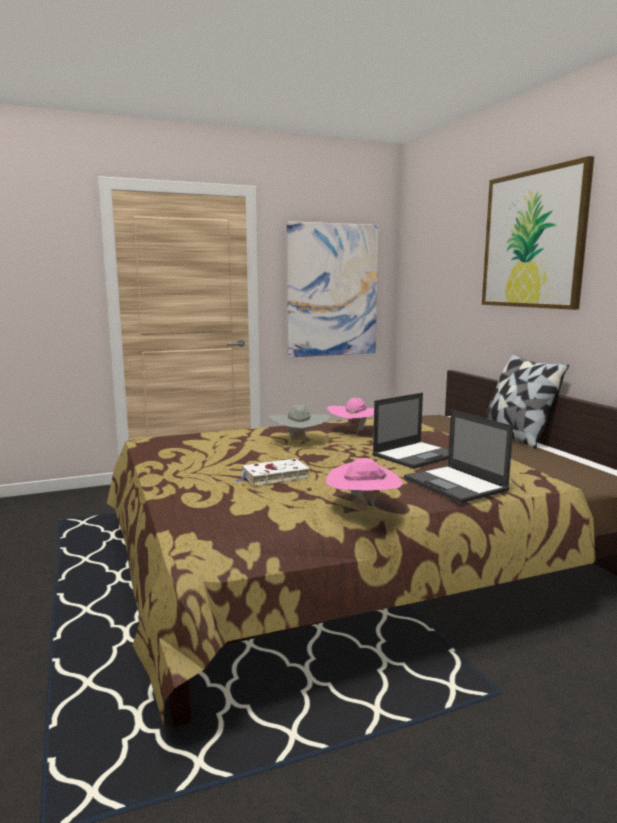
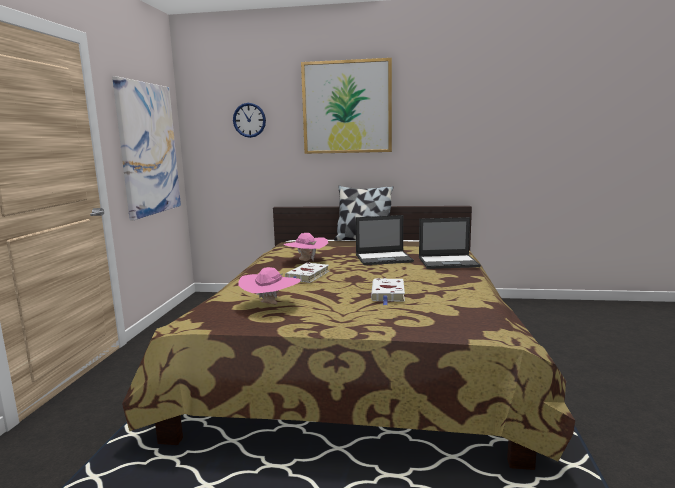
camera: 60 degrees left, 0 degrees up
(299, 441) = (307, 276): grey hat -> white book
(363, 509) = (473, 285): pink hat -> pink hat (270, 305)
(416, 455) = (384, 258): laptop -> laptop turned 90 degrees clockwise
(444, 259) = (249, 120): none -> wall clock

